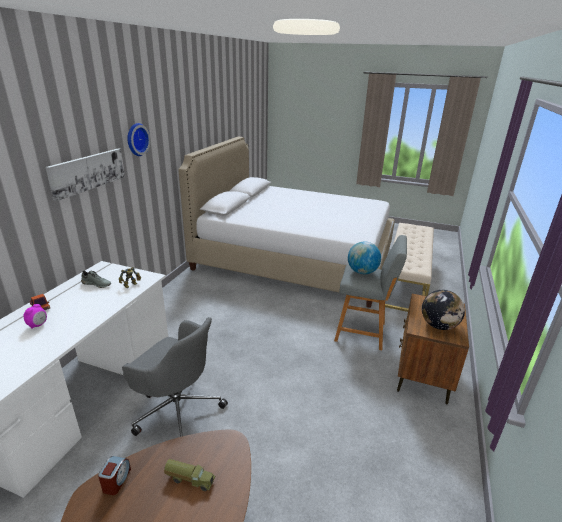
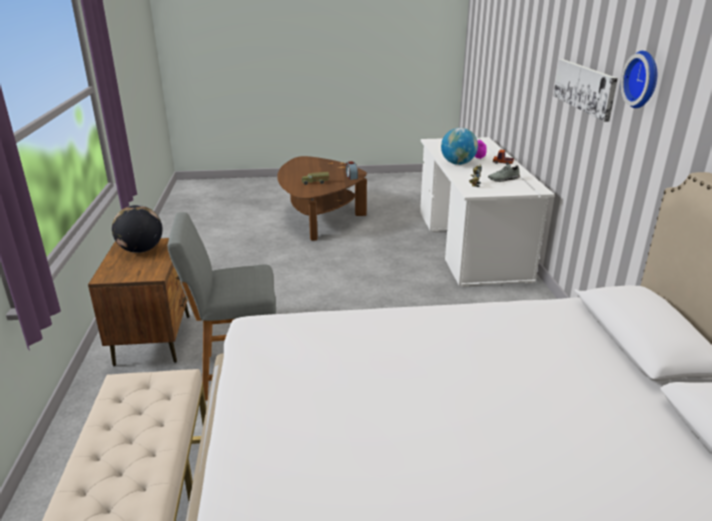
camera: 155 degrees right, 0 degrees up
(177, 408) = (388, 256): grey office chair -> none
(362, 272) = (242, 279): globe -> globe (458, 163)

